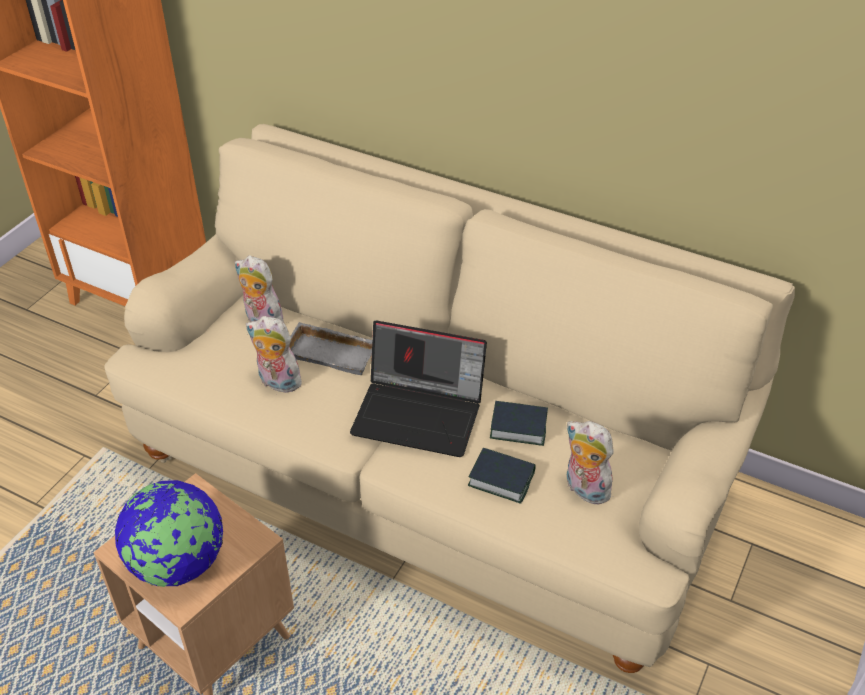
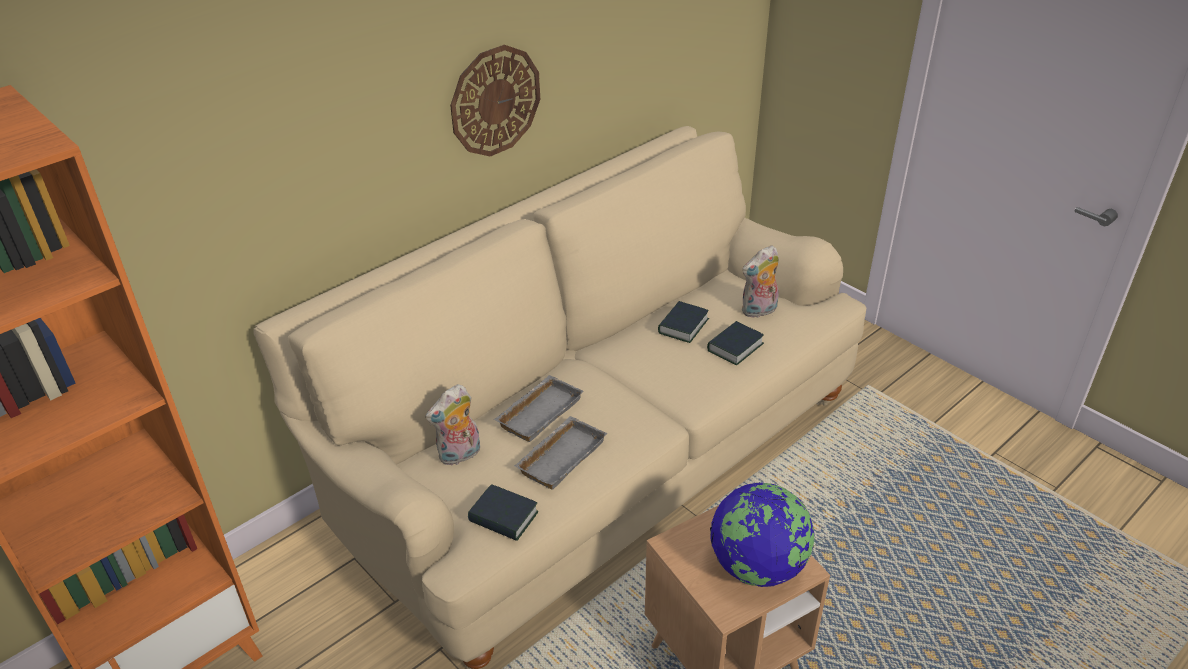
camera: 70 degrees left, 5 degrees down
(190, 367) = (503, 517): none -> book
(277, 382) = (560, 456): plush toy -> grey tray
(420, 413) = (644, 374): laptop -> none
(530, 86) = (495, 101): none -> wall clock

